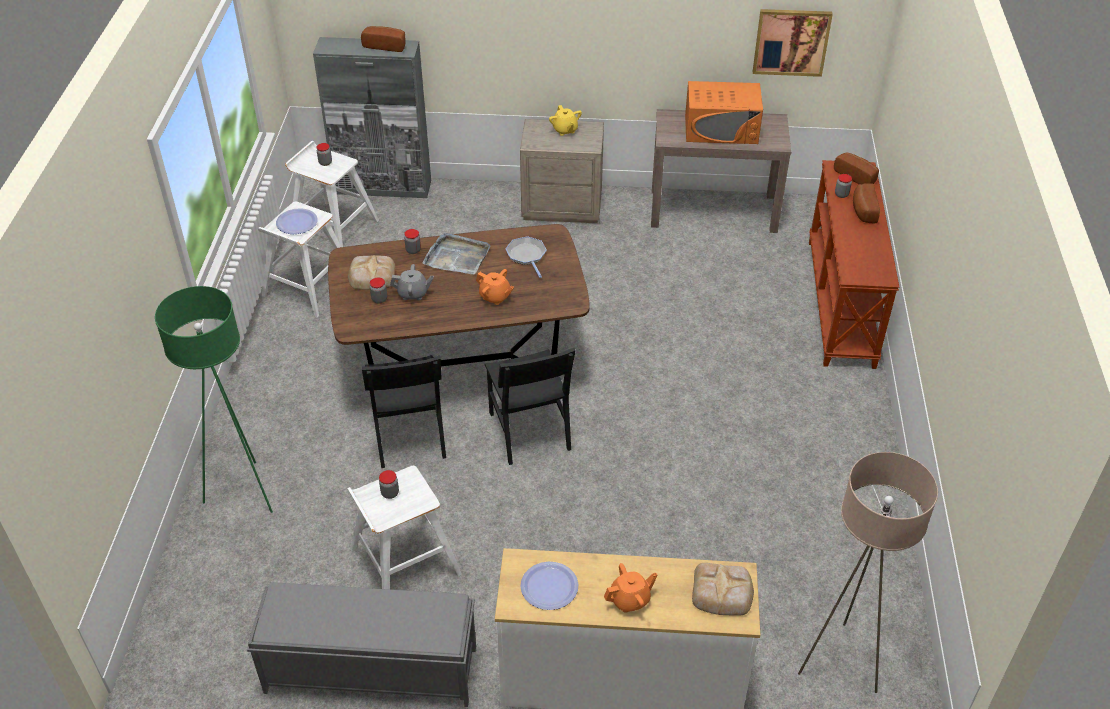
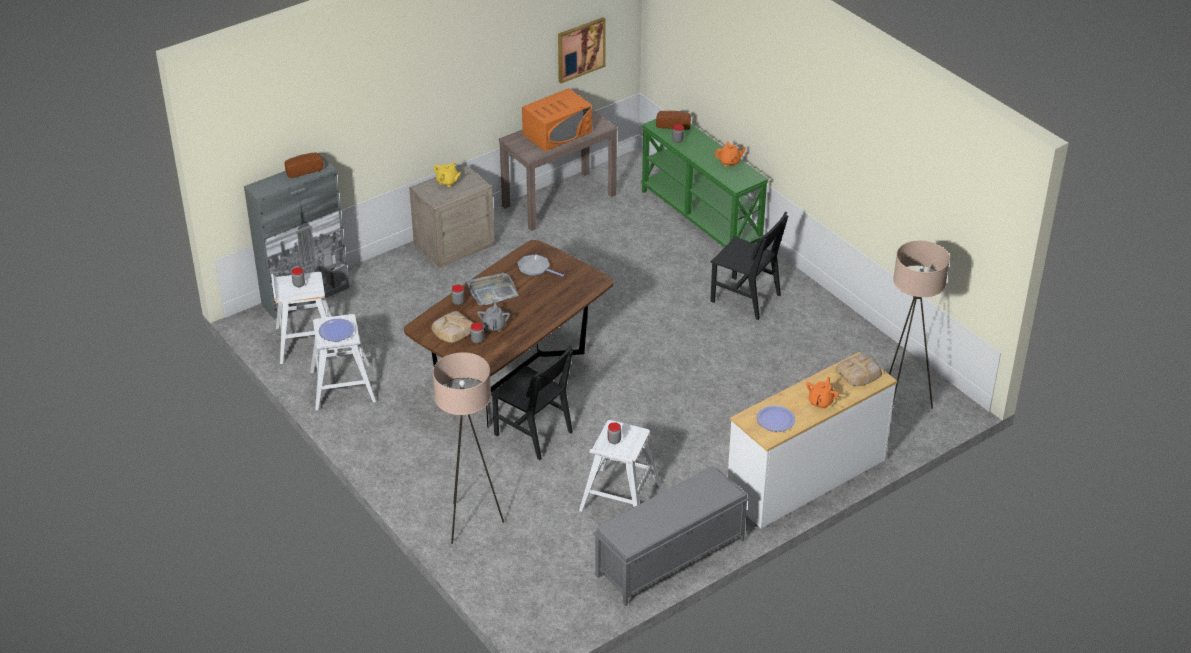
camera: 40 degrees left, 5 degrees down
(243, 492) = (470, 523): green floor lamp -> beige floor lamp
(413, 294) = (494, 326): grey teapot -> grey teapot turned 45 degrees counterclockwise
(495, 297) = (548, 301): orange teapot -> orange teapot (729, 162)
(529, 431) = (604, 390): black chair -> black chair (745, 298)
(842, 302) = (701, 218): brown console table -> green console table
(862, 211) = (700, 144): bread -> none

